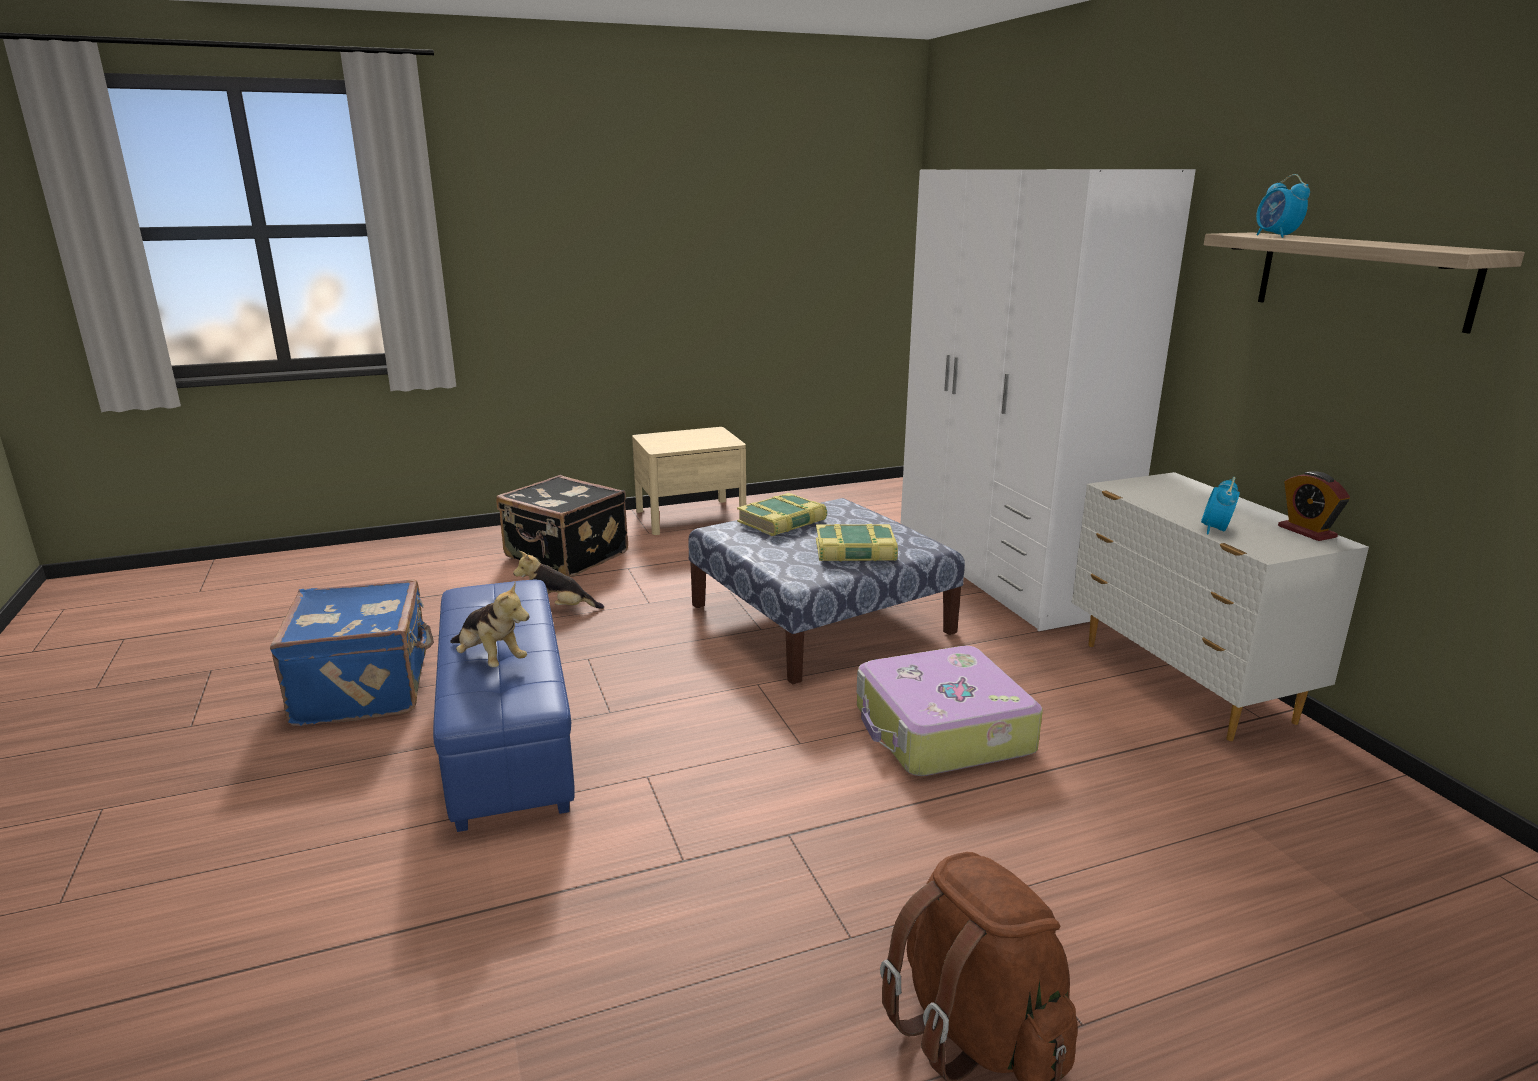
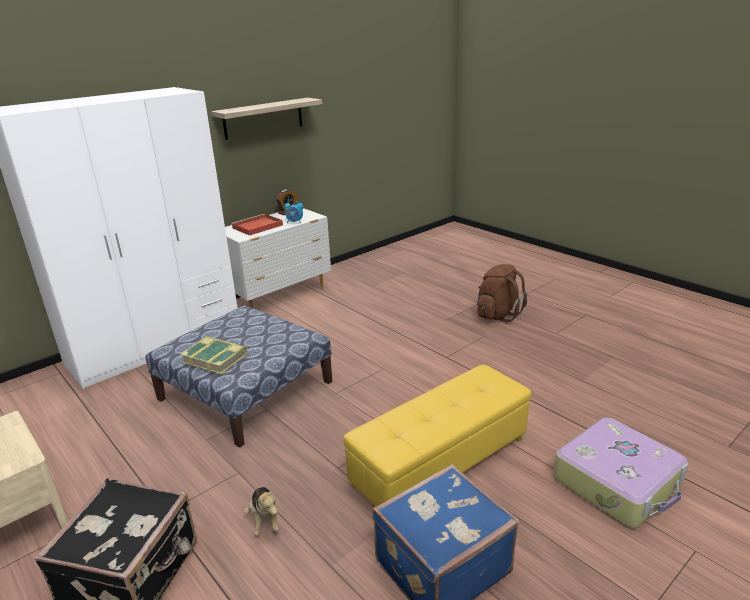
camera: 110 degrees left, 5 degrees up
(490, 660) = (462, 402): plush toy -> none
(506, 733) = (441, 462): blue ottoman -> yellow ottoman
(855, 551) = (261, 327): book -> none
(941, 731) = (350, 338): suitcase -> suitcase (618, 482)
(1184, 499) = (257, 227): none -> red tray
(1276, 236) = (245, 108): alarm clock -> none

